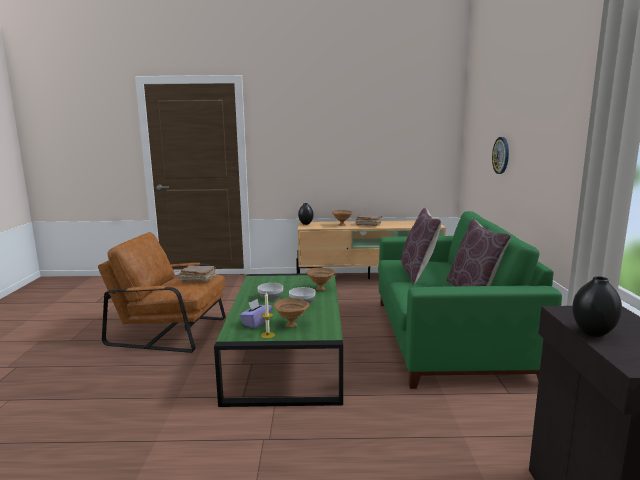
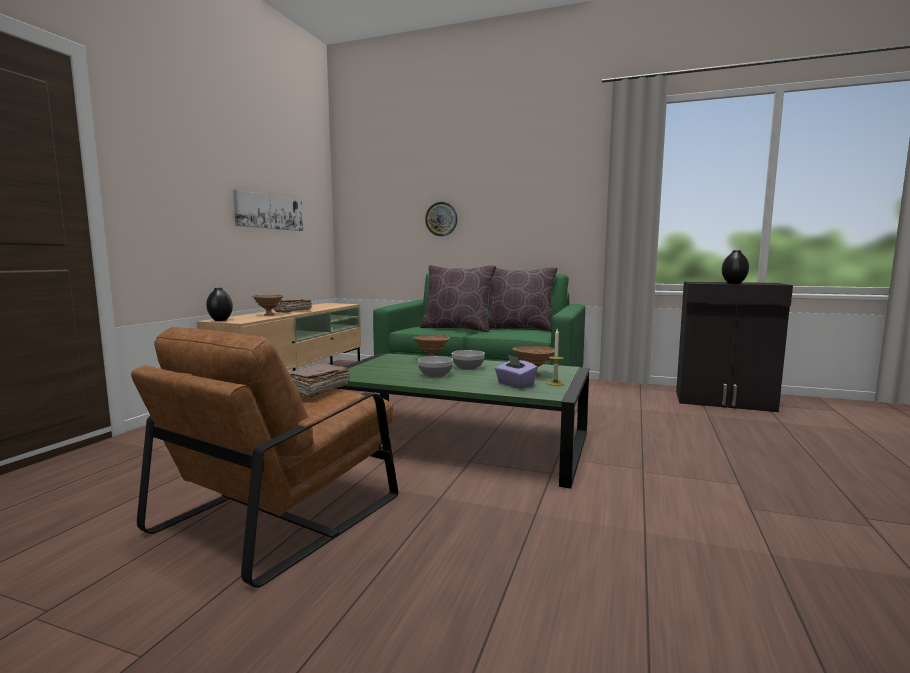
camera: 70 degrees left, 5 degrees down
(374, 147) = (269, 212): none -> picture

